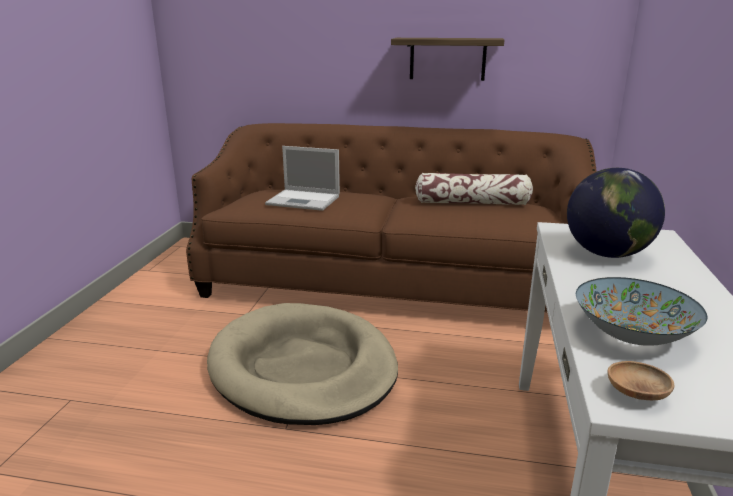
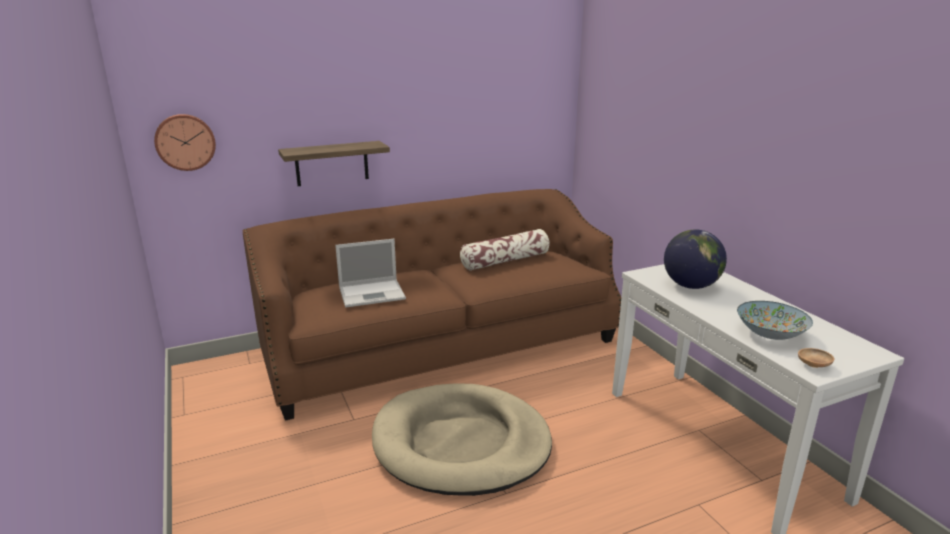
camera: 35 degrees left, 0 degrees up
(200, 39) = (185, 142): none -> wall clock
(447, 59) = (445, 137): shelf -> shelf (332, 163)

